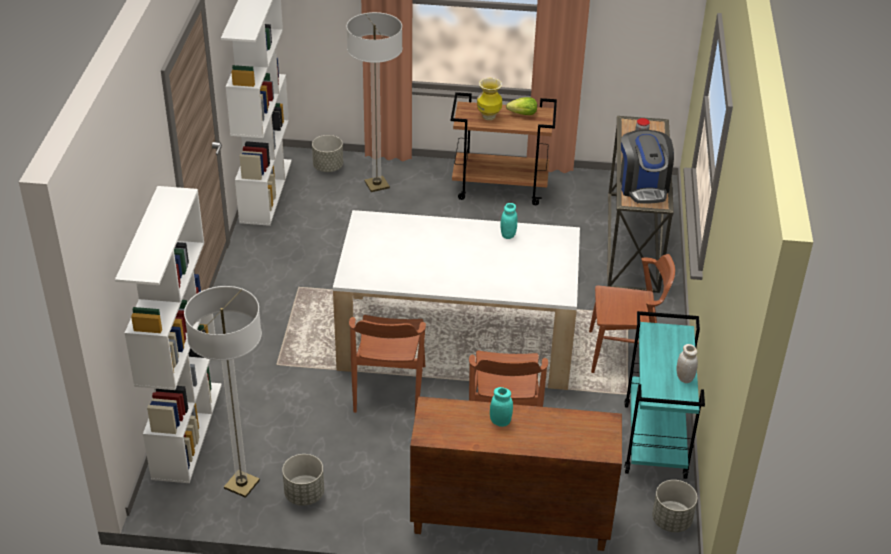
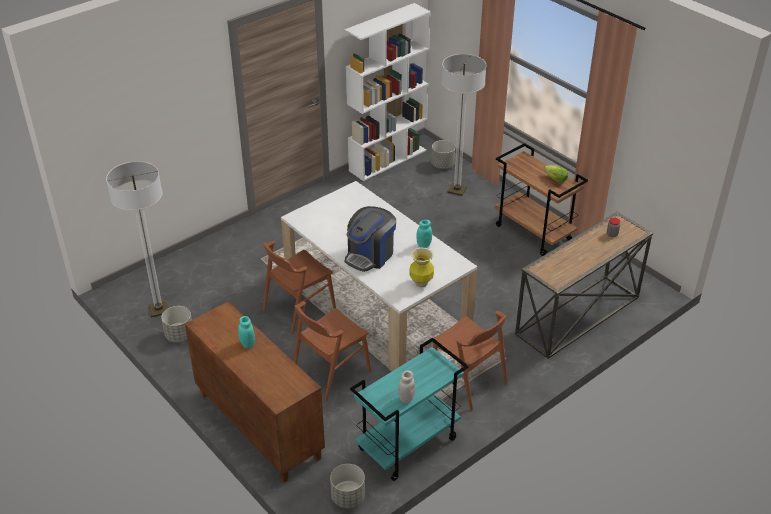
camera: 45 degrees right, 0 degrees up
(187, 430) = (173, 265): white bookcase -> none
(489, 116) = (530, 170): vase -> vase (421, 283)
(643, 186) = (562, 265): coffee machine -> coffee machine (370, 255)

